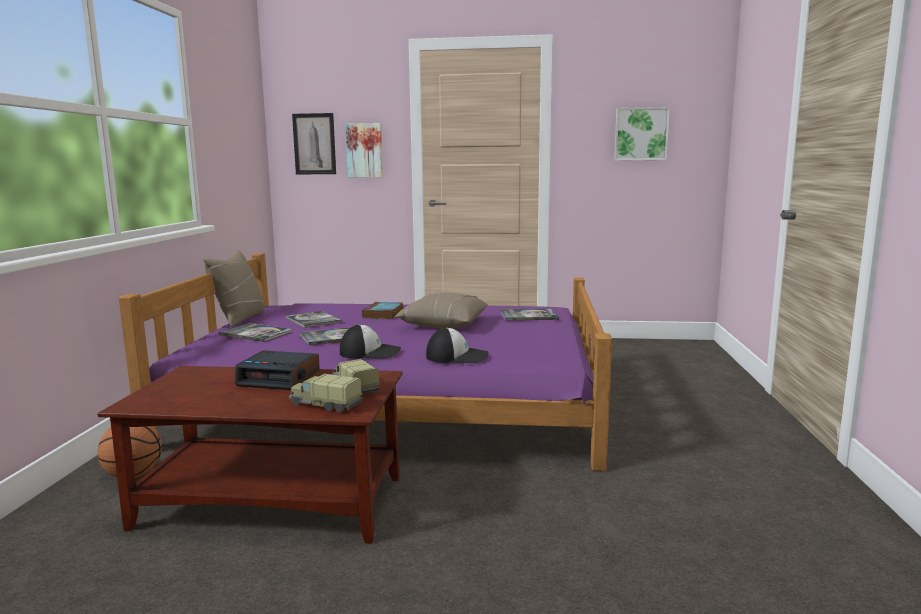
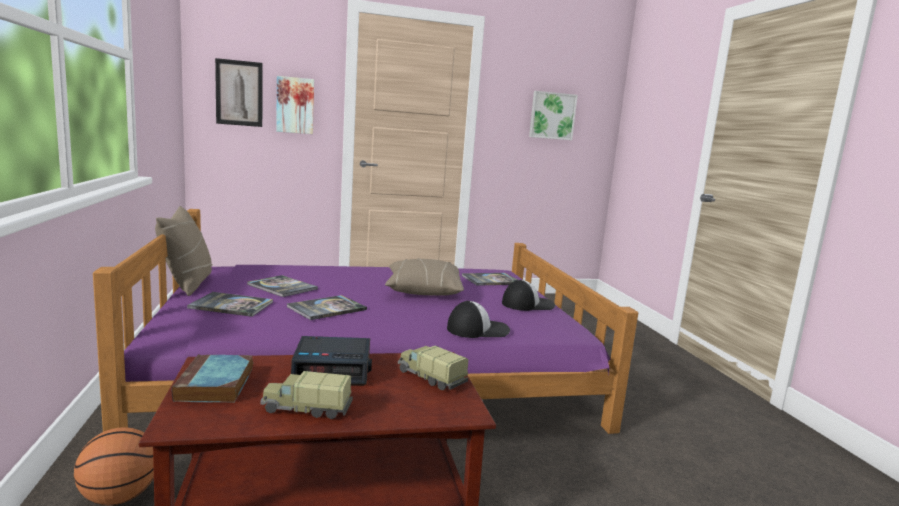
camera: 20 degrees left, 0 degrees up
(325, 405) = (424, 404): toy truck -> toy truck (306, 409)
(370, 352) = (386, 327): cap -> cap (527, 304)
(383, 314) = (350, 279): book -> book (215, 385)

